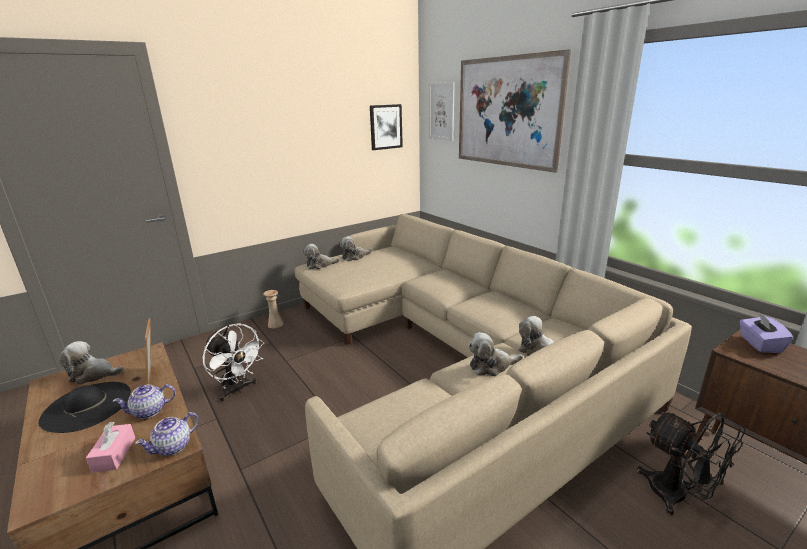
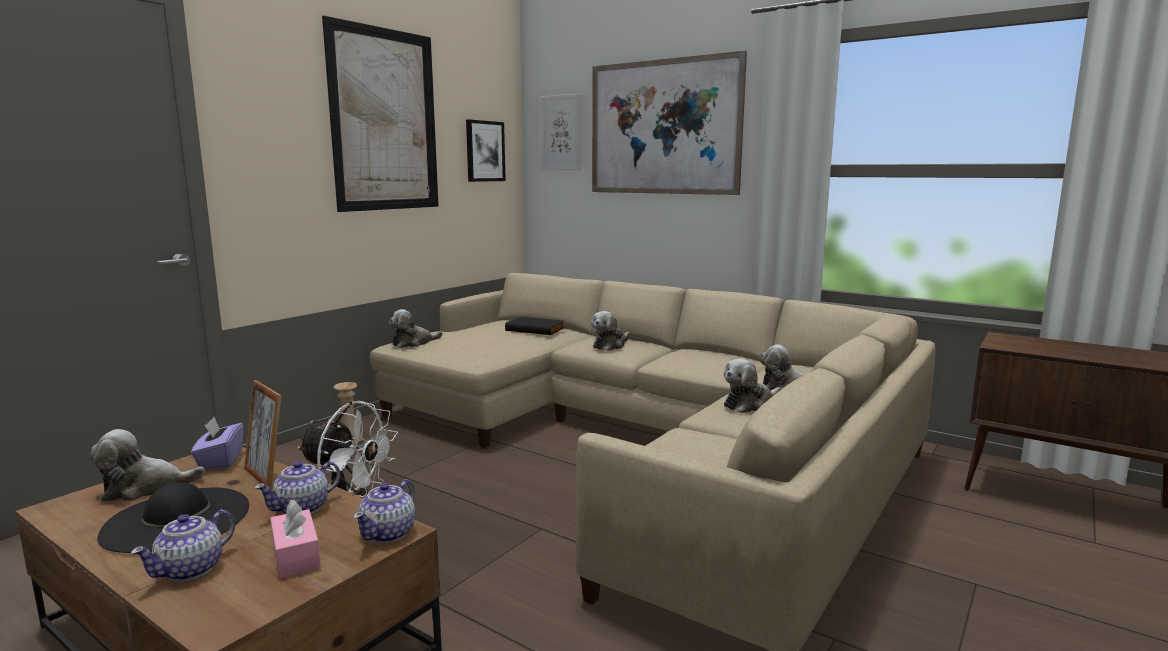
camera: 20 degrees left, 10 degrees down
(60, 452) = (191, 569): none -> teapot
(303, 114) = (385, 120): none -> picture
(355, 257) = (460, 331): plush toy -> plush toy (610, 345)
(402, 260) = (536, 329): none -> black book
(677, 497) = (981, 522): black fan -> none
(759, 344) = (1014, 340): purple tissue box -> purple tissue box (220, 461)

